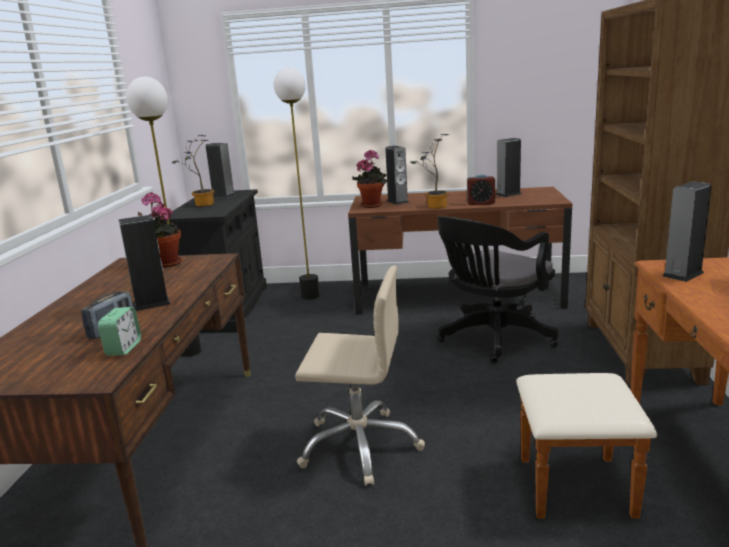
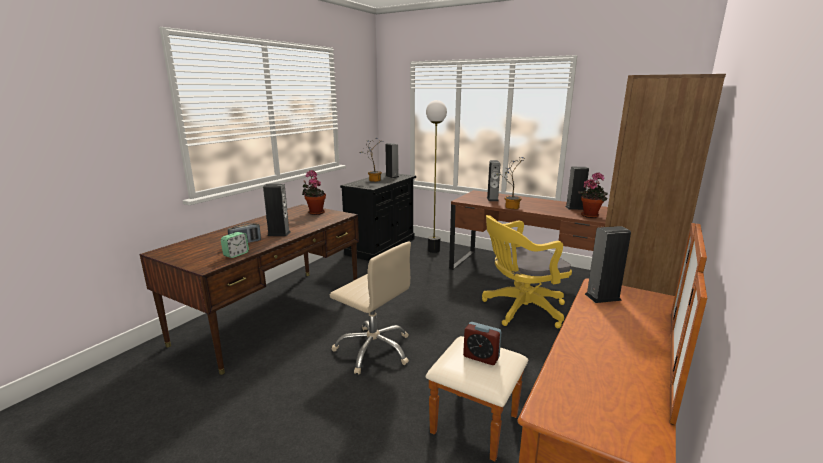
camera: 25 degrees right, 0 degrees up
(190, 351) = (340, 266): floor lamp -> none
(372, 205) = (473, 198): potted plant -> potted plant (591, 215)
(481, 203) = (544, 211): alarm clock -> alarm clock (481, 357)
(493, 339) = (520, 310): black office chair -> yellow office chair

